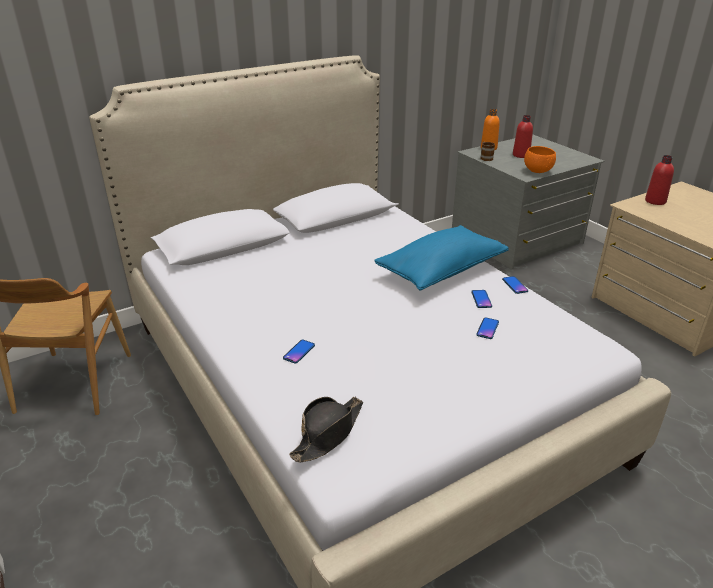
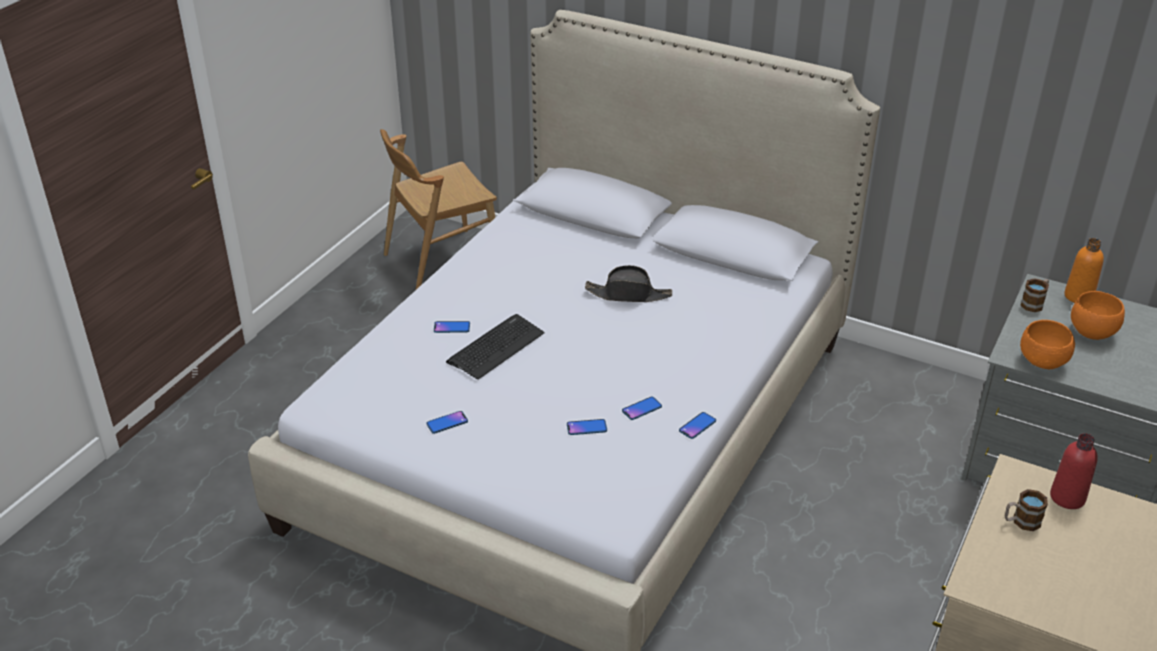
camera: 60 degrees right, 5 degrees up
(328, 433) = (356, 381): black hat -> black hat (629, 294)
(353, 336) = (496, 347): none -> keyboard
(433, 396) = (447, 423): none -> phone
(441, 271) = (677, 365): blue pillow -> none
(521, 155) = (1090, 332): red bottle -> orange bowl
(672, 217) = (1021, 521): none -> mug

